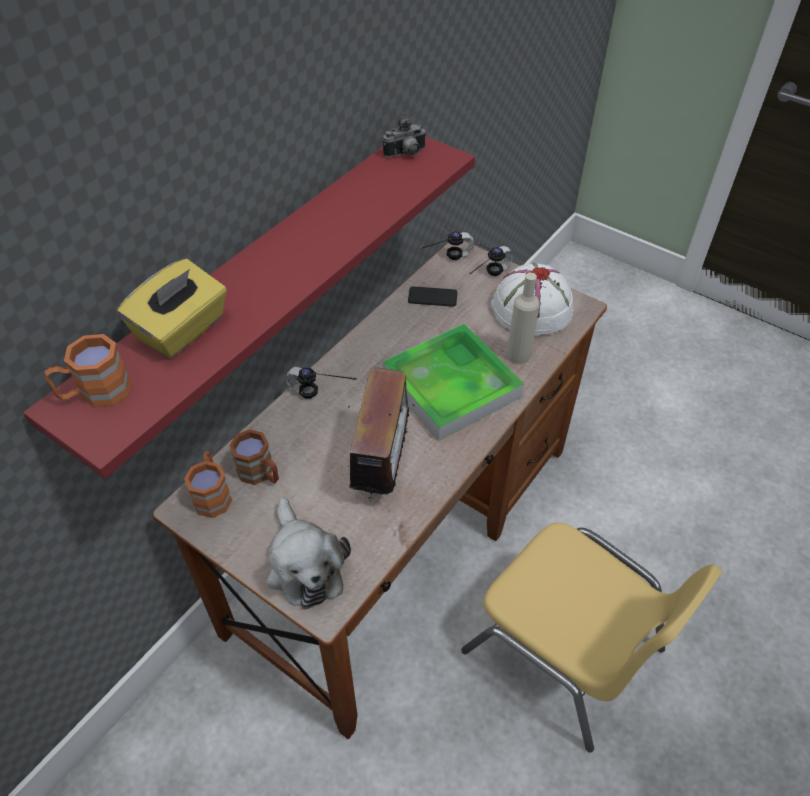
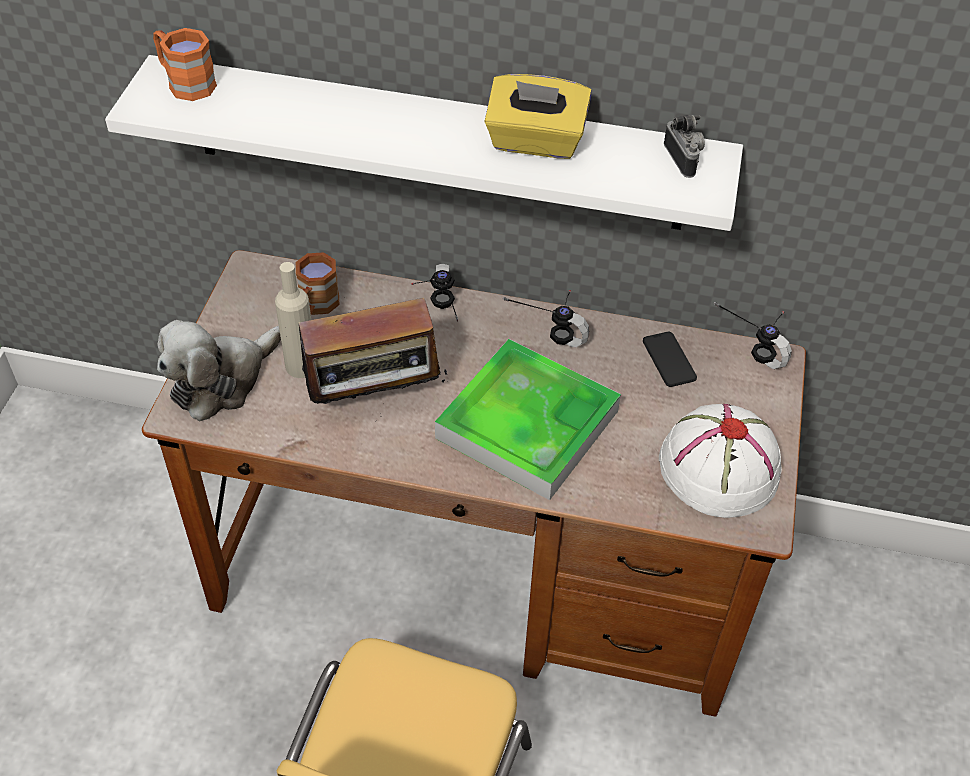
camera: 65 degrees right, 0 degrees up
(182, 330) = (288, 101): yellow tissue box -> yellow tissue box (535, 142)
(213, 494) = (275, 282): orange mug -> none
(255, 284) = (437, 144): red shelf -> white shelf
(406, 154) = (685, 159): camera -> camera turned 150 degrees counterclockwise
(482, 274) = (749, 396): headphones -> headphones (551, 328)
(518, 355) = (621, 477): beige bottle -> beige bottle (301, 366)

